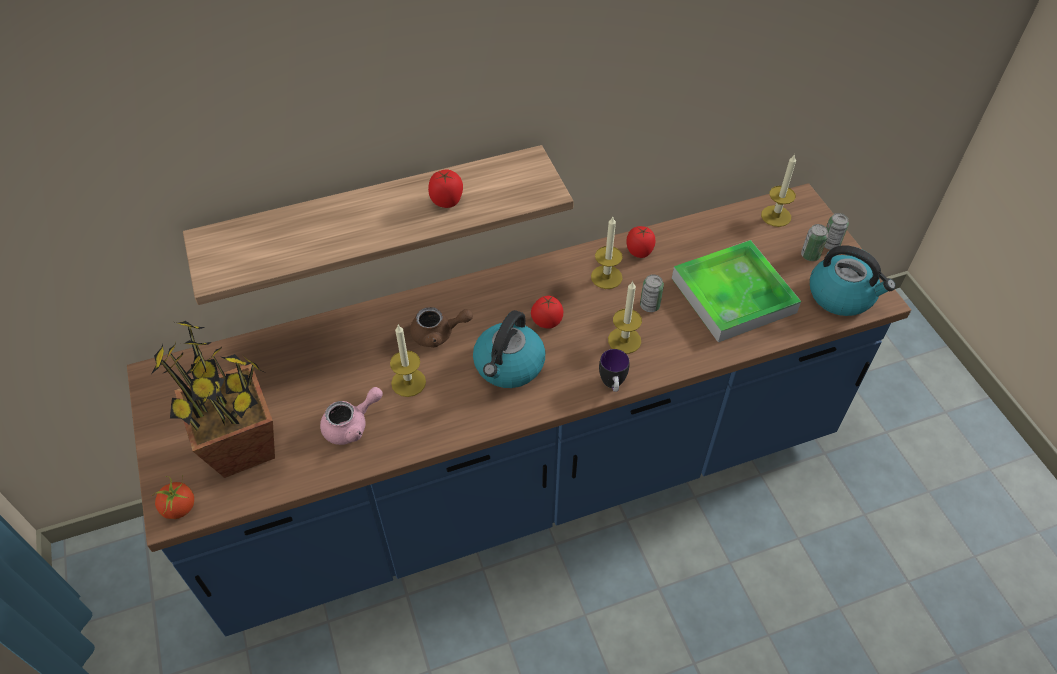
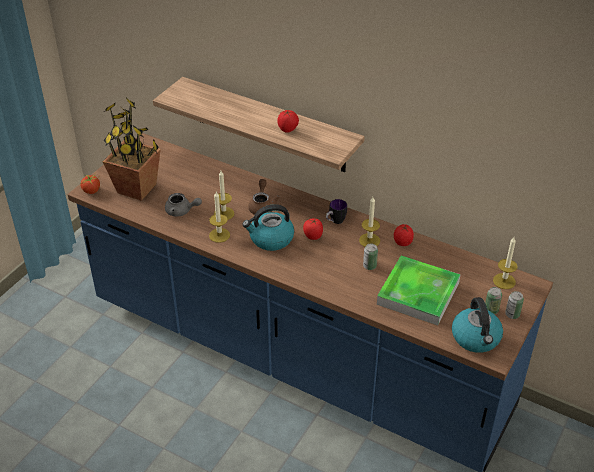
camera: 50 degrees right, 10 degrees down
(352, 425) = (181, 211): pink teapot -> grey teapot
(438, 334) = (262, 206): brown teapot -> brown teapot turned 135 degrees counterclockwise
(612, 385) = (300, 280): mug -> mug (335, 222)
(624, 340) = (335, 269): candle -> candle (219, 235)

